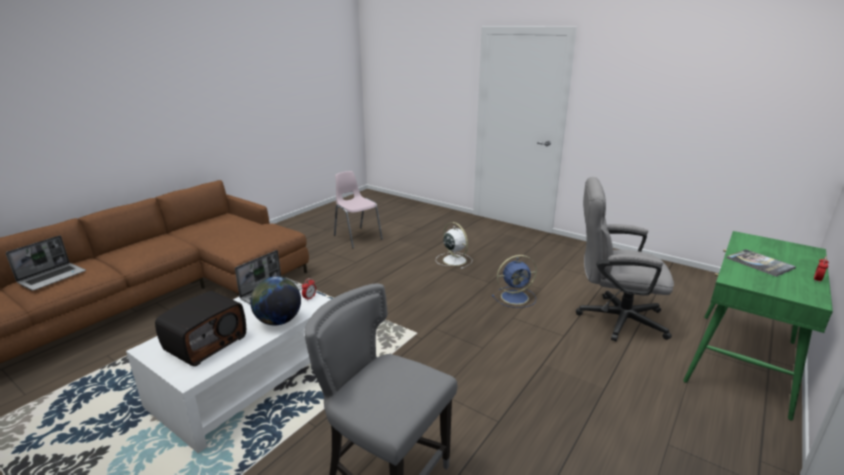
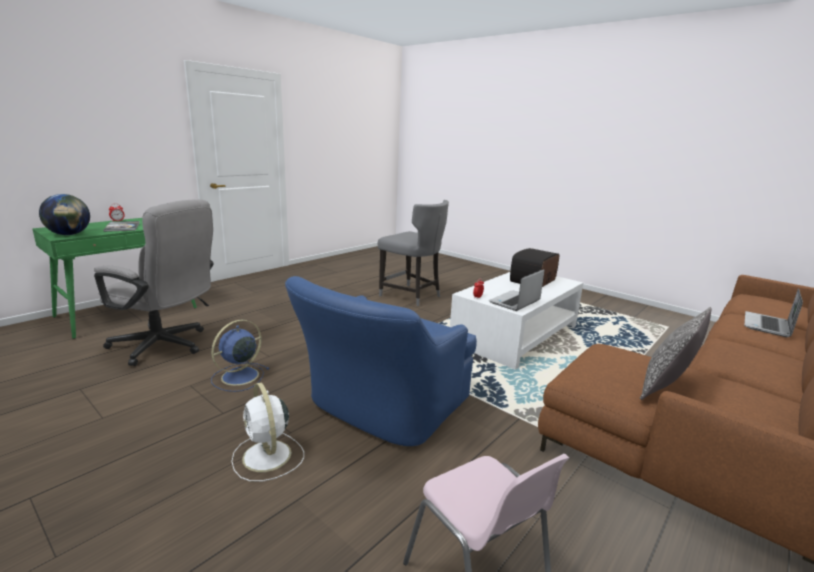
camera: 175 degrees left, 5 degrees down
(242, 228) = (666, 387): none -> pillow
(278, 321) = (493, 286): globe -> globe (69, 234)
(401, 286) = (381, 407): none -> blue armchair
(516, 297) = (238, 377): blue fan -> blue fan turned 45 degrees counterclockwise

